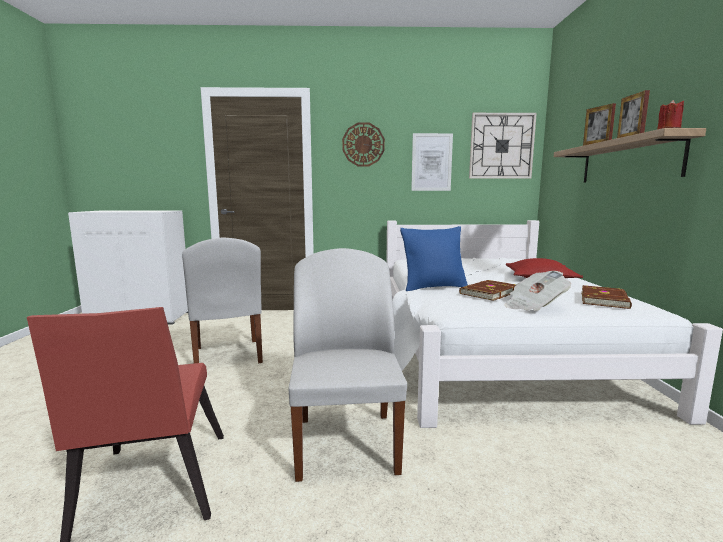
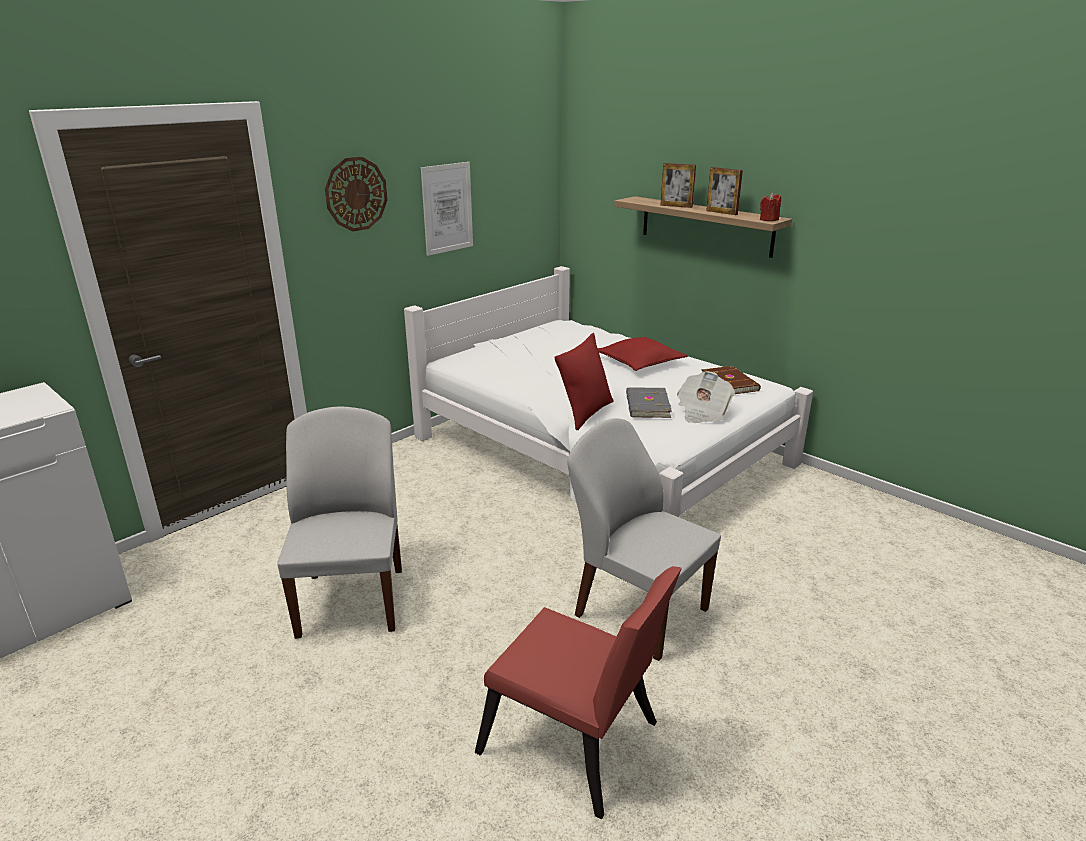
camera: 45 degrees left, 15 degrees up
(228, 356) = (352, 599): white chair -> white chair turned 120 degrees counterclockwise
(433, 287) = (585, 413): blue pillow -> red pillow
(488, 292) = (646, 405): brown book -> grey book
(501, 146) = (521, 173): wall clock -> none

